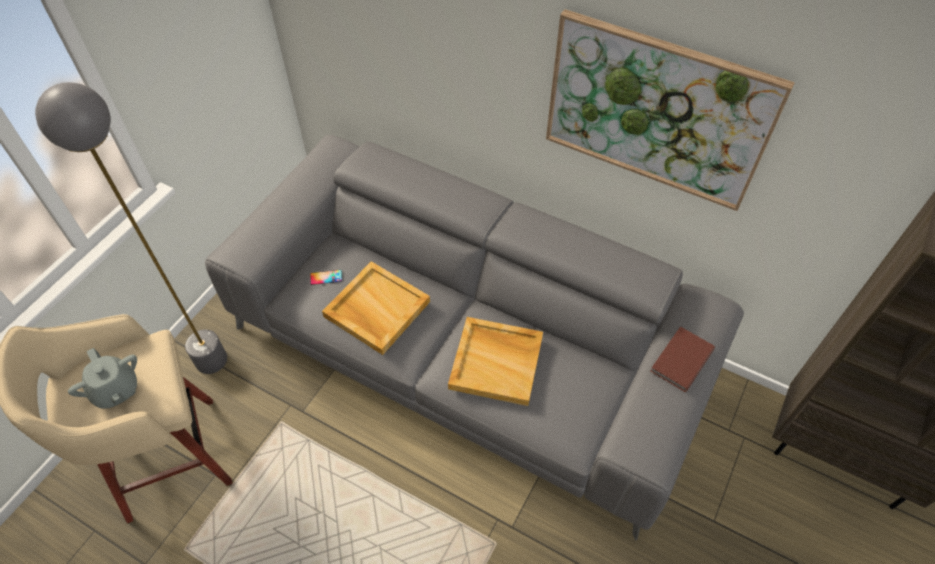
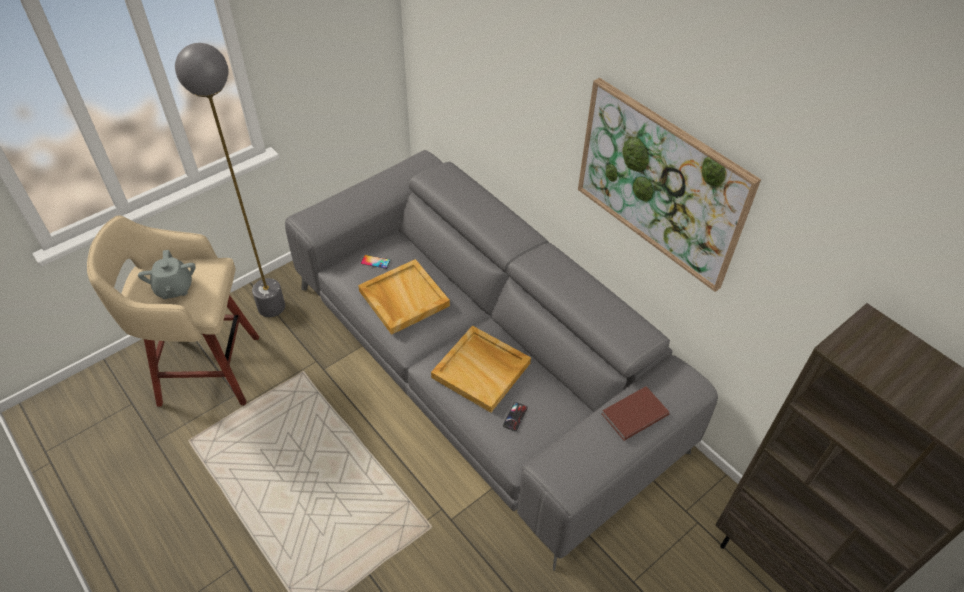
camera: 20 degrees right, 5 degrees down
(554, 401) = (515, 416): none -> phone

